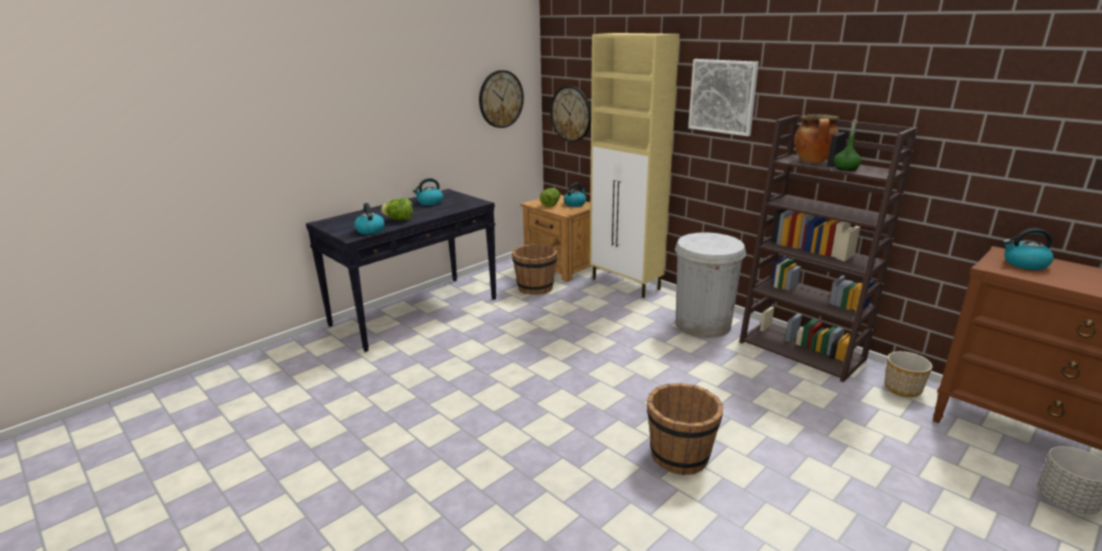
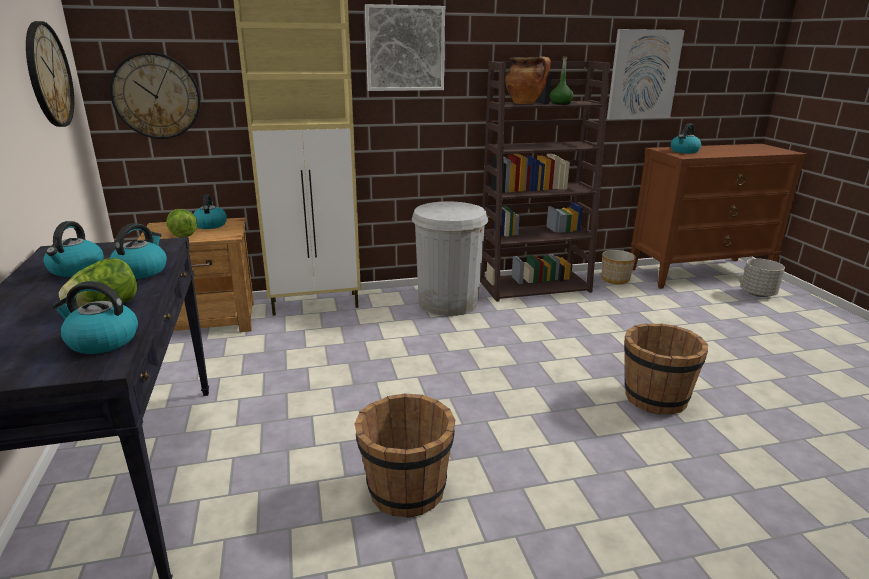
camera: 60 degrees left, 0 degrees up
(441, 211) = (141, 271): none -> kettle
(535, 288) = (230, 355): brown bucket -> brown bucket (406, 490)
(1000, 153) = (643, 75): none -> picture

